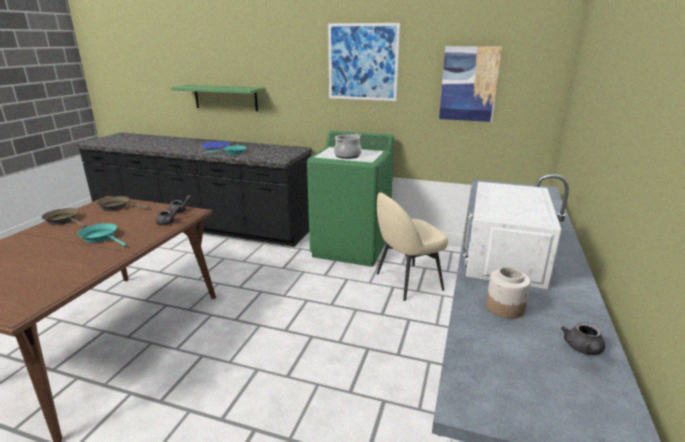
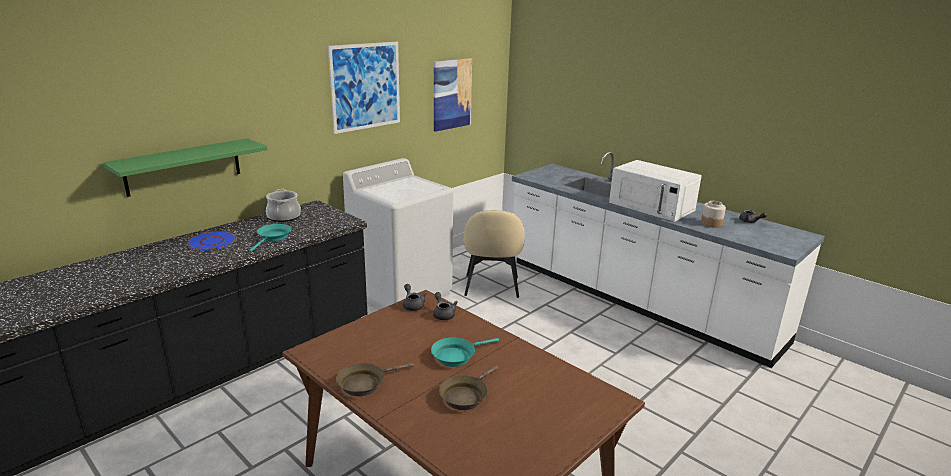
camera: 65 degrees left, 0 degrees up
(117, 207) = (351, 343): brown frying pan -> brown frying pan (465, 395)
(347, 156) = (411, 190): cooking pot -> cooking pot (284, 217)
(351, 247) = (401, 292): green washing machine -> white washing machine

